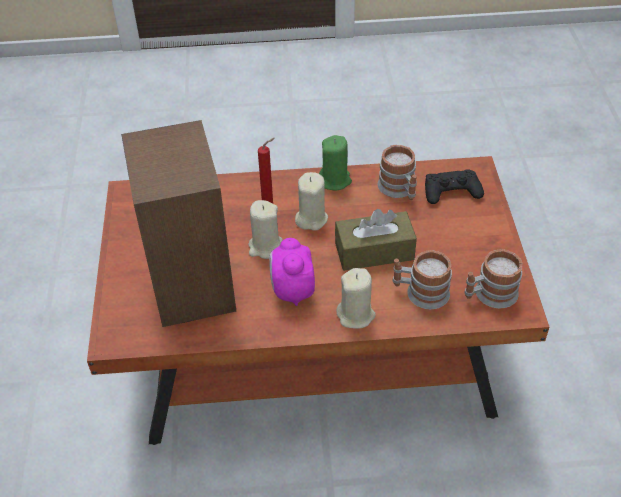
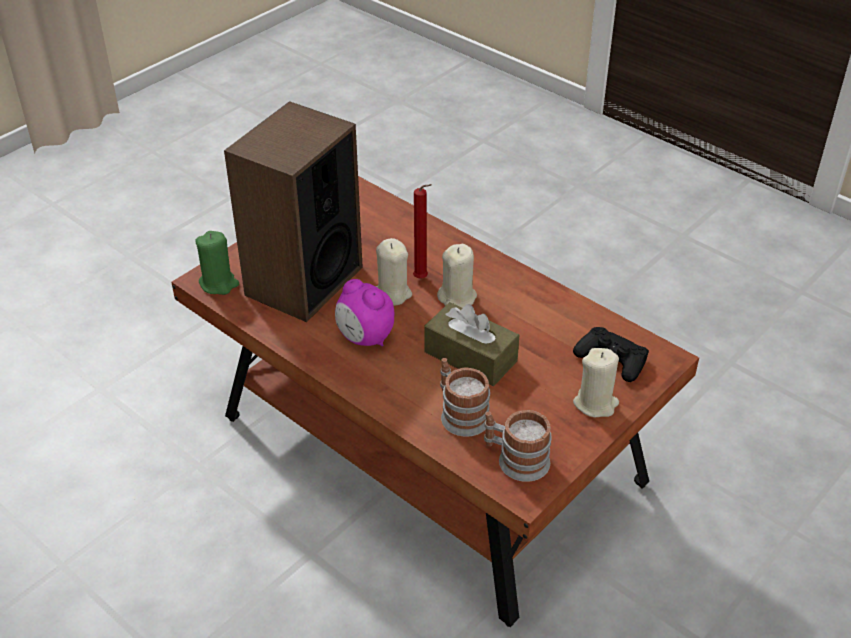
camera: 45 degrees right, 5 degrees down
(292, 291) = (364, 338): alarm clock -> alarm clock turned 90 degrees counterclockwise
(335, 180) = (521, 282): green candle -> green candle (219, 284)
(356, 315) = (385, 390): beige candle -> beige candle (595, 403)
(399, 190) = (565, 326): mug -> none

